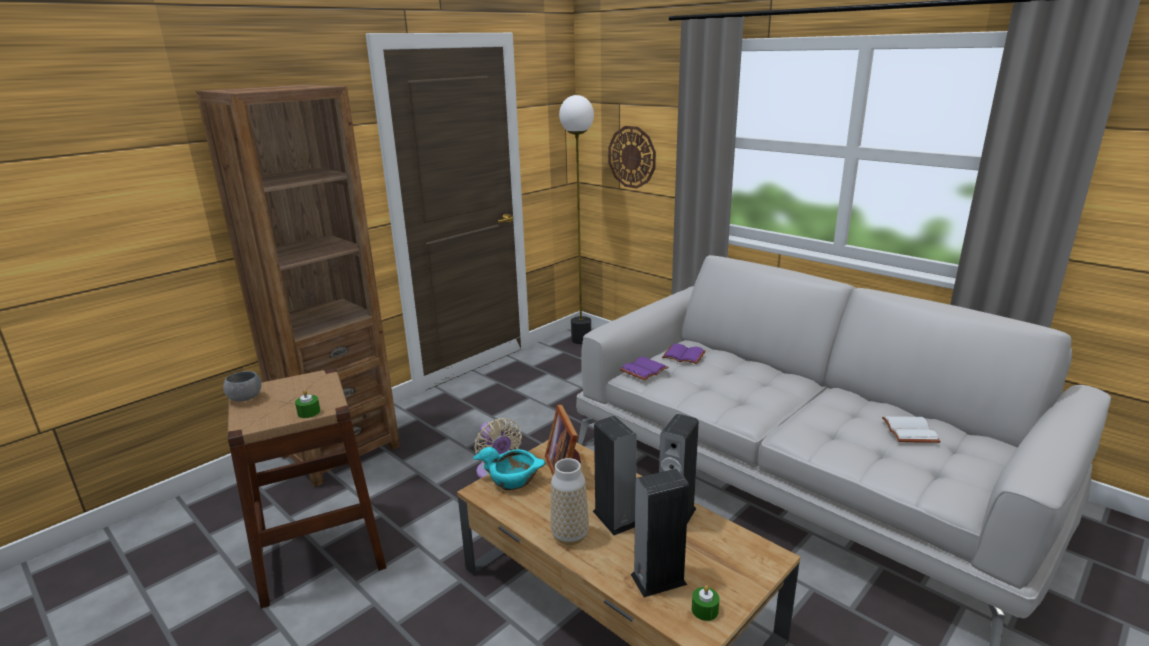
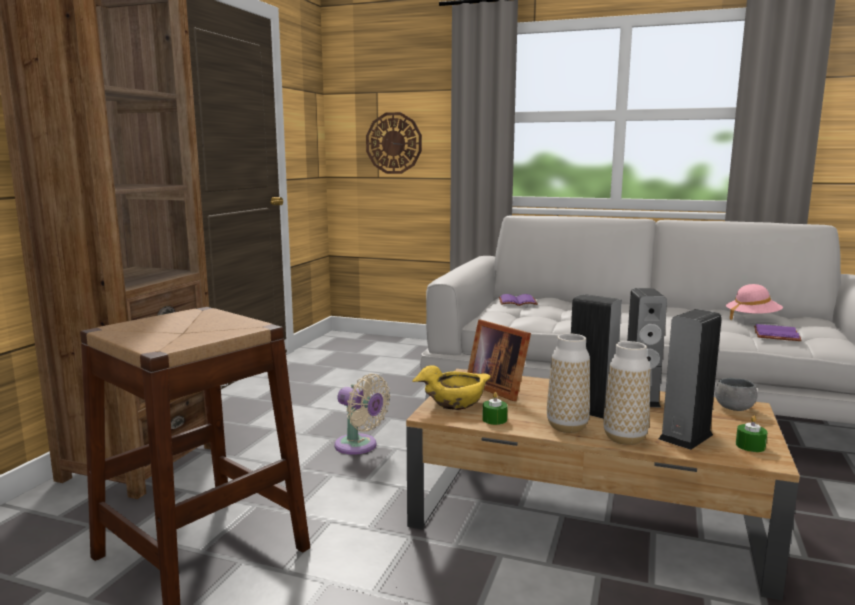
camera: 25 degrees left, 10 degrees down
(246, 398) = (120, 332): grey bowl -> grey bowl (734, 408)
(309, 412) = (233, 331): green candle -> green candle (494, 419)
(513, 479) = (456, 402): turquoise bowl -> yellow bowl
(581, 339) = (345, 340): floor lamp -> none
(602, 565) = (624, 438): none -> vase
(644, 370) = (496, 313): purple book -> purple book (777, 335)
(908, 430) = (752, 318): white book -> pink hat

